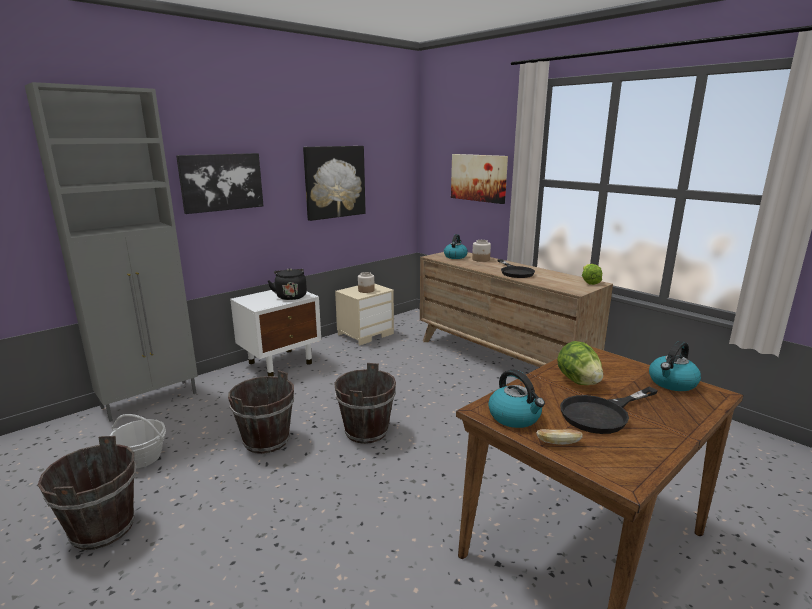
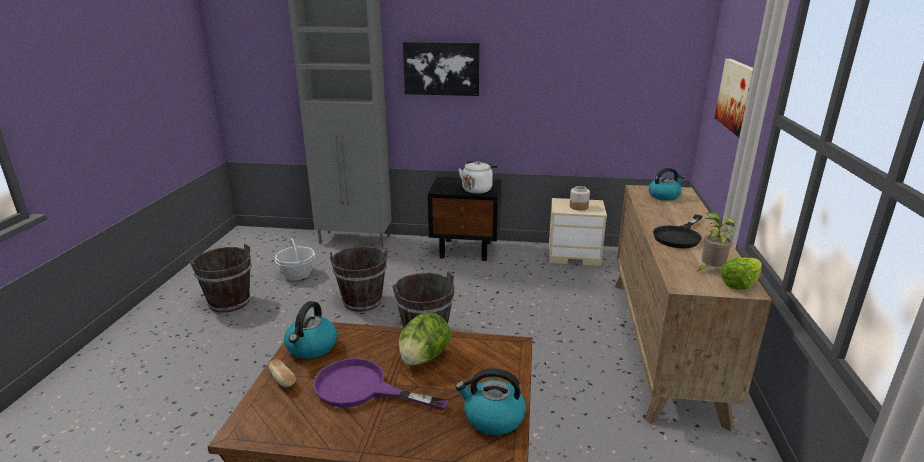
camera: 50 degrees right, 5 degrees up
(281, 362) = (466, 250): white nightstand -> black nightstand
(290, 296) = (477, 189): black kettle -> white kettle
(334, 182) = (570, 79): picture -> none
(481, 259) = (684, 209): jar -> none
(566, 281) = (710, 270): none -> potted plant
(602, 414) = (362, 389): black frying pan -> purple frying pan

